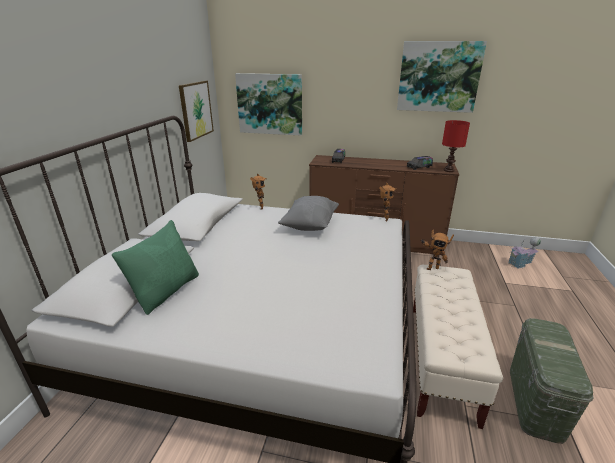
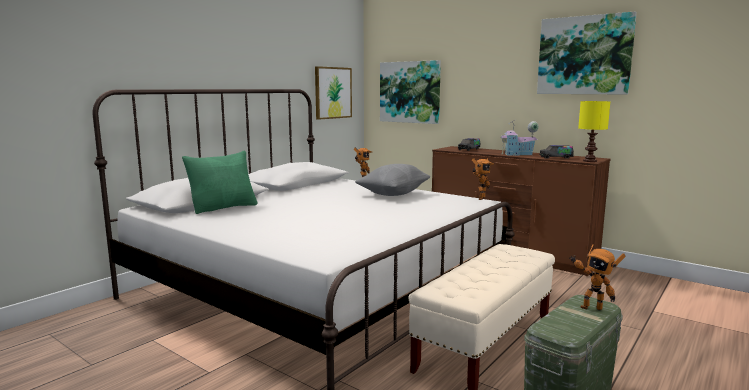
camera: 25 degrees right, 15 degrees down
(431, 268) = (505, 245): toy robot -> toy robot (591, 307)
(449, 170) = (590, 161): red table lamp -> yellow table lamp
(521, 263) = (701, 300): toy house -> toy house (518, 154)

